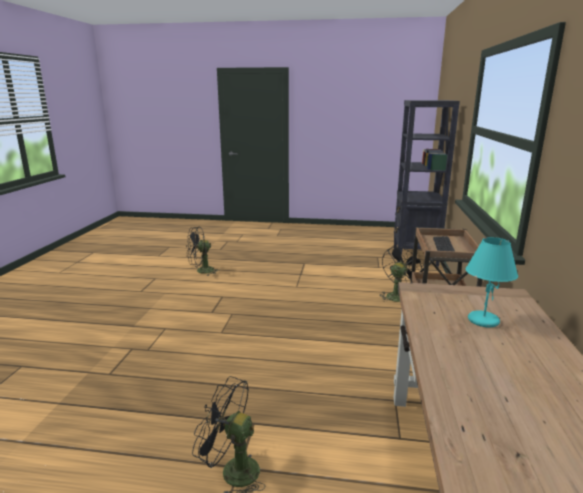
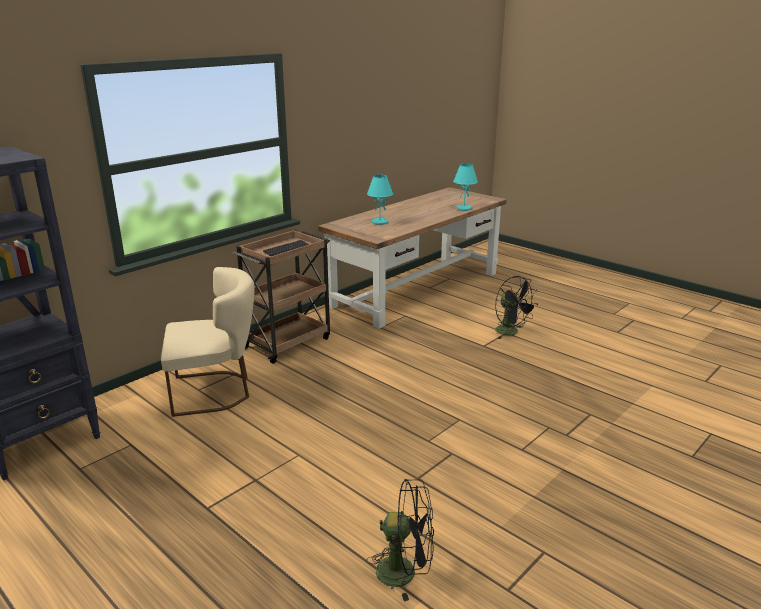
camera: 145 degrees left, 5 degrees up
(397, 296) = (215, 391): black fan -> beige chair
(464, 446) = (463, 208): none -> turquoise table lamp

